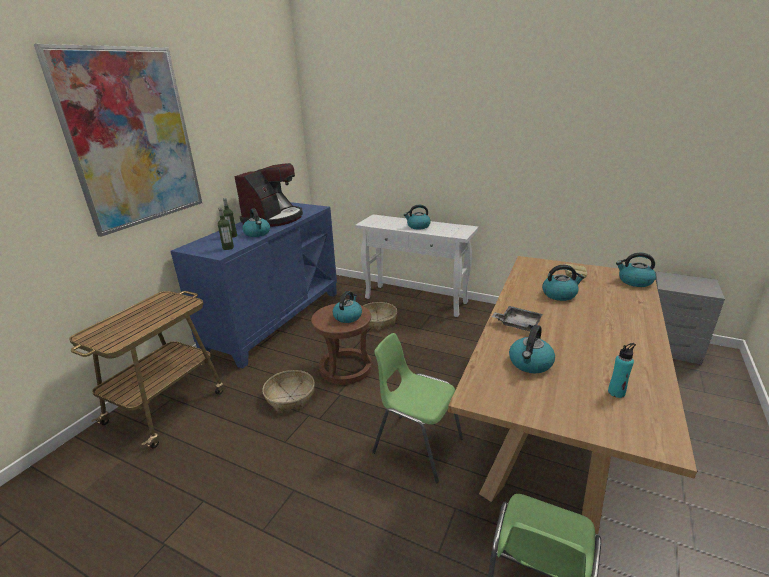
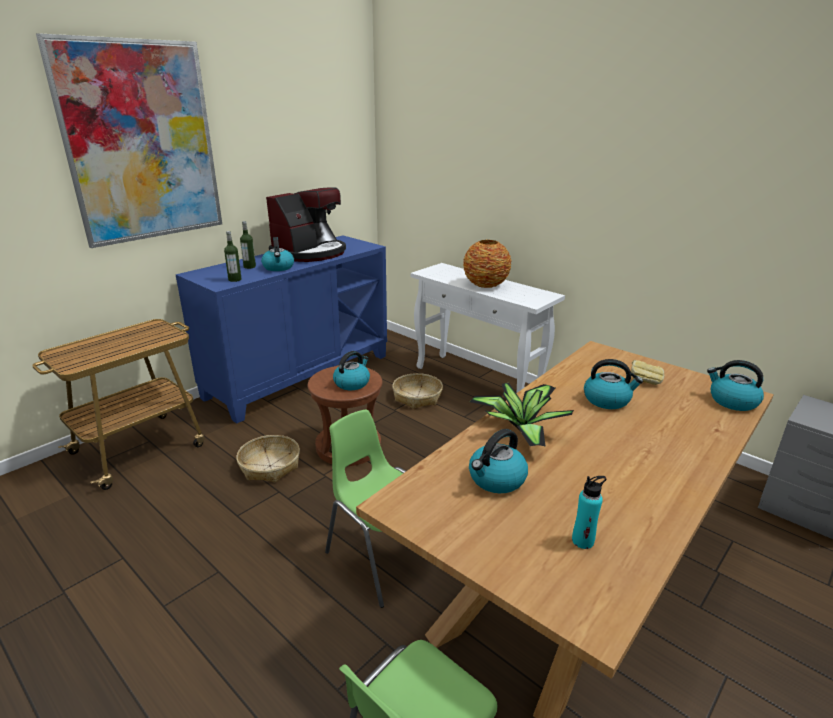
camera: 15 degrees right, 0 degrees up
(418, 226) = (486, 285): kettle -> vase
(518, 324) = (520, 427): grey tray -> potted plant

